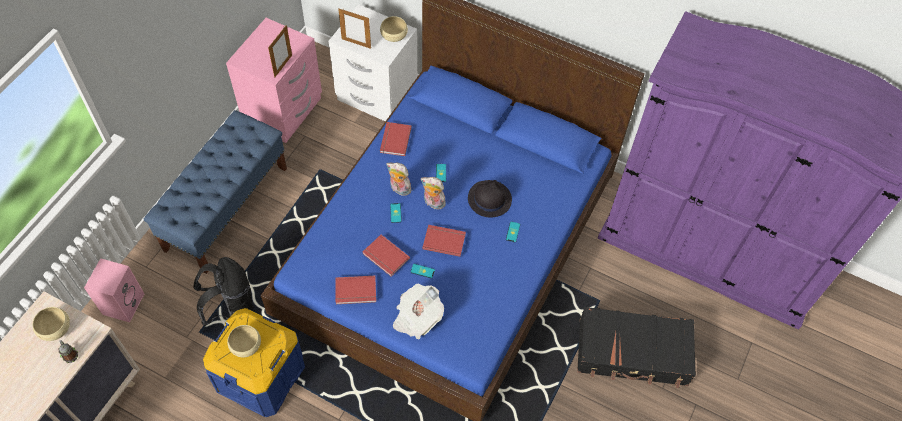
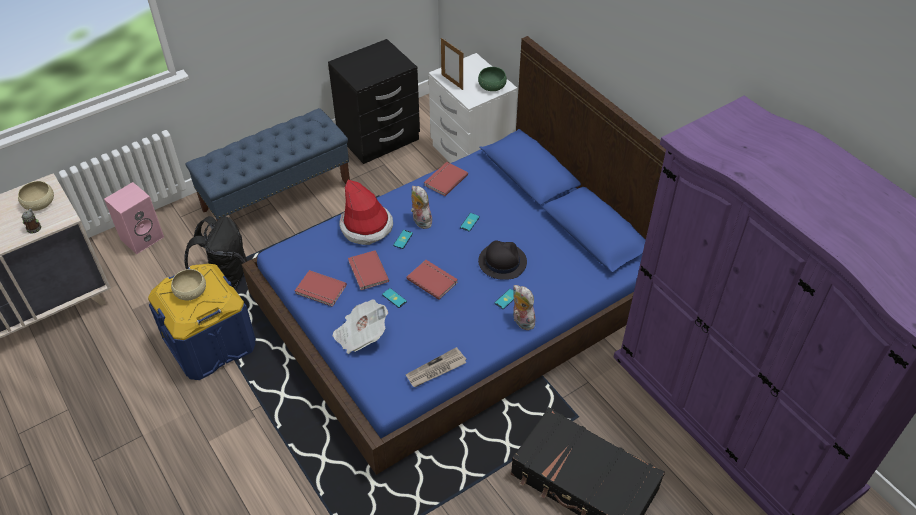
camera: 30 degrees right, 10 degrees down
(283, 66) = (374, 79): picture frame -> none
(283, 111) = (379, 138): pink nightstand -> black nightstand
(357, 214) = (366, 226): none -> hat
(394, 35) = (492, 86): beige bowl -> green bowl
(433, 203) = (444, 244): plush toy -> plush toy (521, 321)
(496, 319) = (436, 370): none -> newspaper

